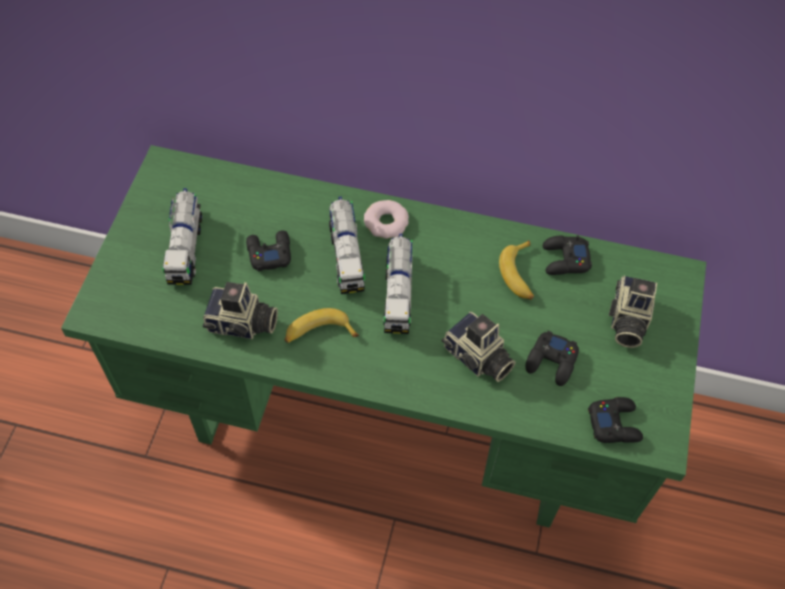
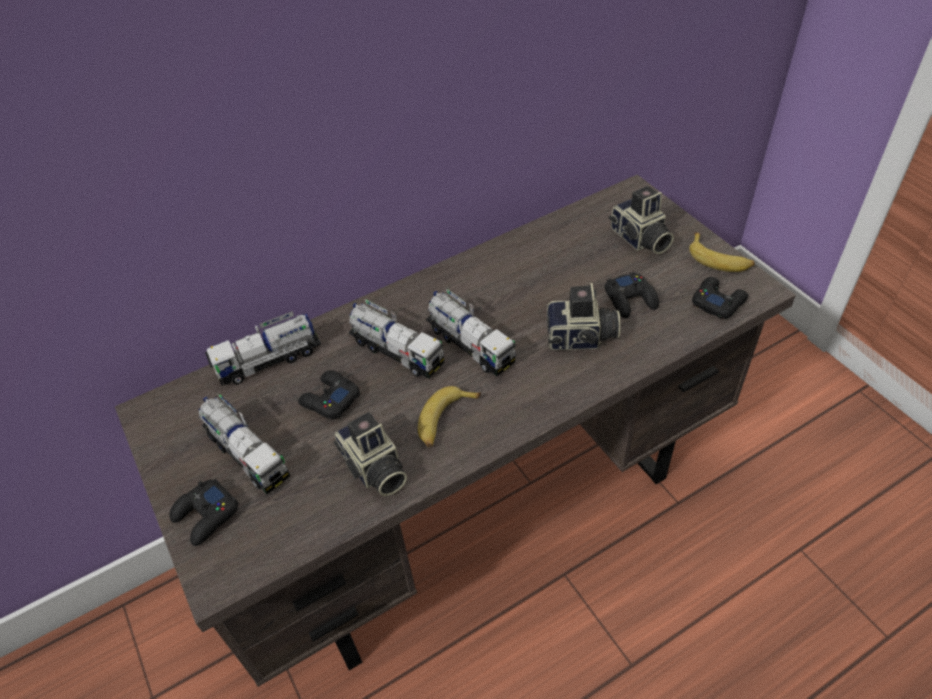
camera: 40 degrees left, 10 degrees down
(242, 325) = (373, 468): camera -> camera turned 90 degrees clockwise
(264, 191) = (269, 361): none -> toy truck
(386, 222) = (399, 307): donut -> none
(391, 417) = (480, 507): green desk -> brown desk
(520, 275) = (538, 266): banana -> banana (719, 259)
(565, 260) = (554, 236): black game controller -> black game controller (206, 516)

